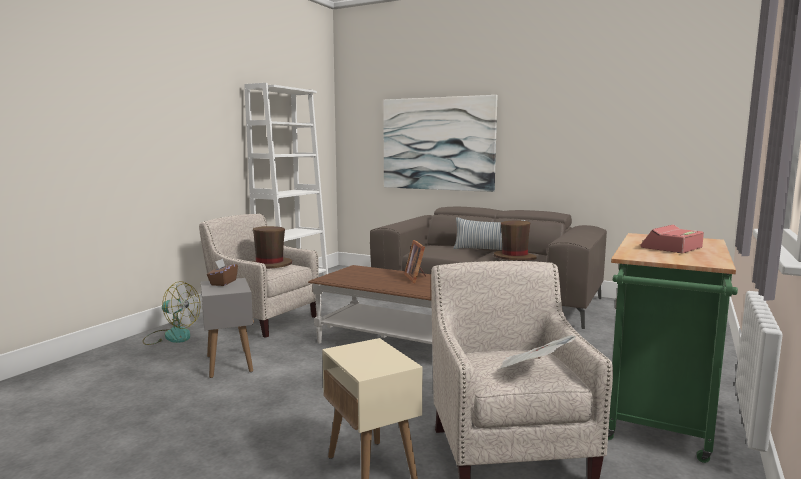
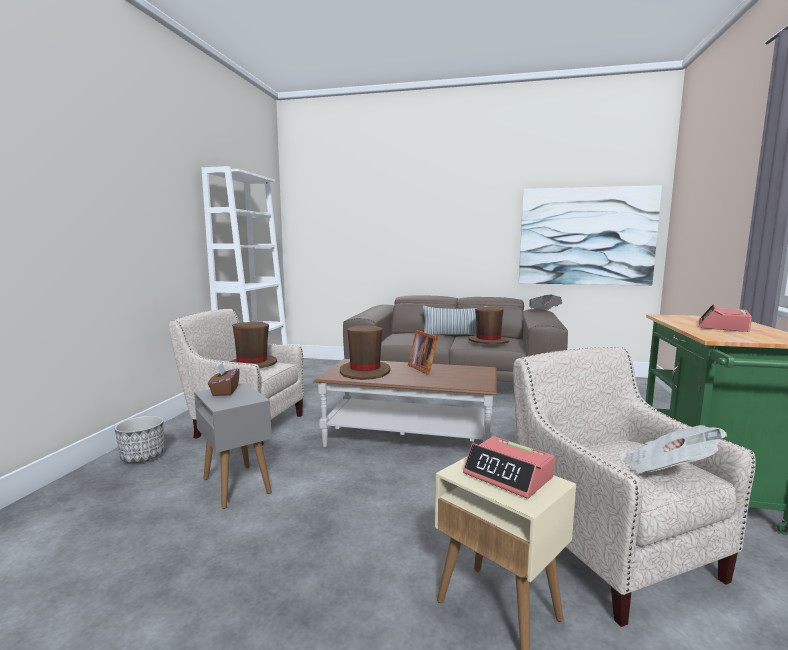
camera: 15 degrees left, 0 degrees up
(171, 336) = (143, 457): fan -> planter
(359, 277) = (365, 372): none -> brown hat
(374, 356) = (508, 476): none -> alarm clock
(437, 144) = (391, 236): picture -> picture (586, 236)
(589, 229) = (544, 312): none -> newspaper

